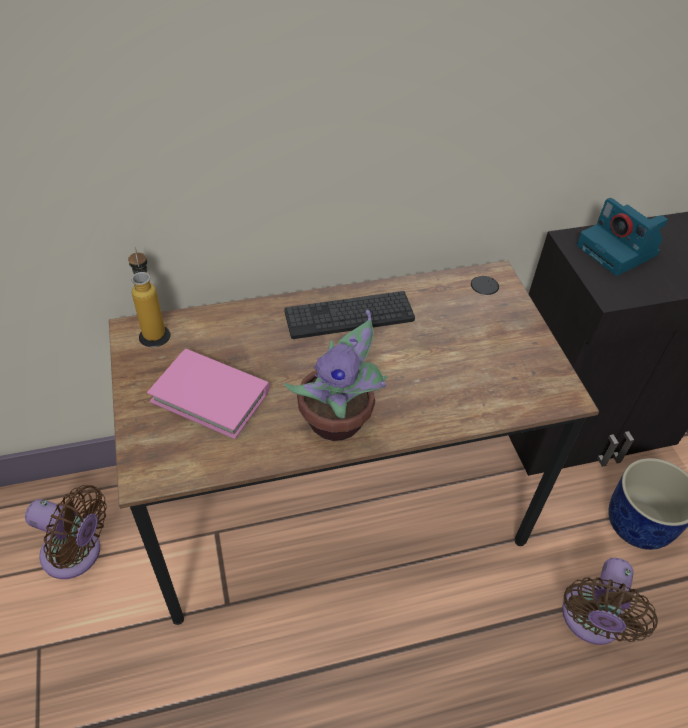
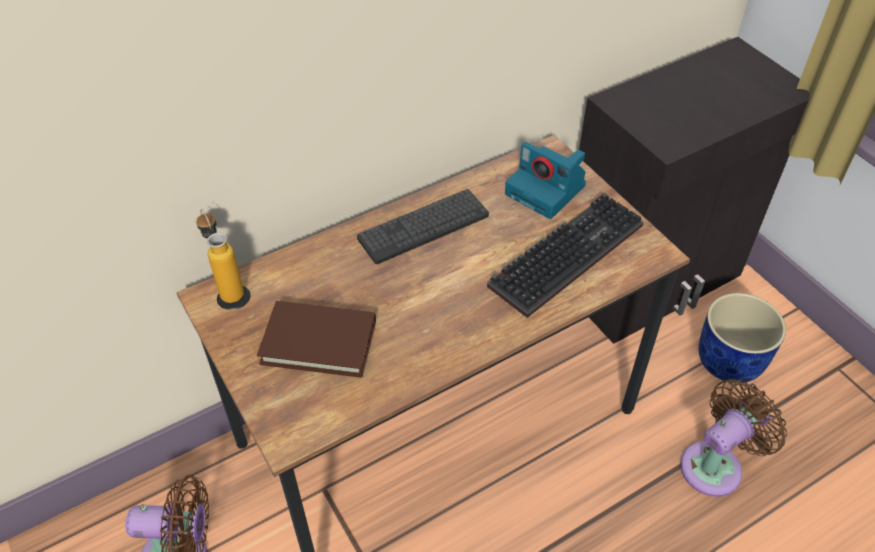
camera: 15 degrees left, 0 degrees up
(210, 396) = (319, 342): pink book -> brown book
(338, 422) = (456, 333): potted plant -> none
(476, 373) = (566, 252): none -> keyboard
(590, 621) = (716, 465): brown fan -> brown fan turned 135 degrees counterclockwise
(618, 251) = (659, 102): camera -> camera (547, 190)

